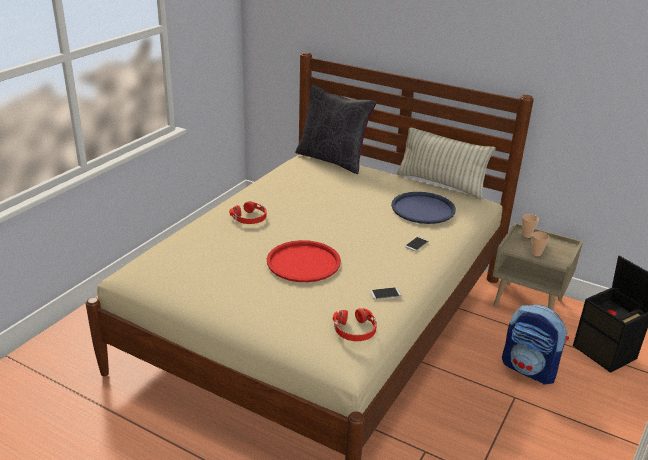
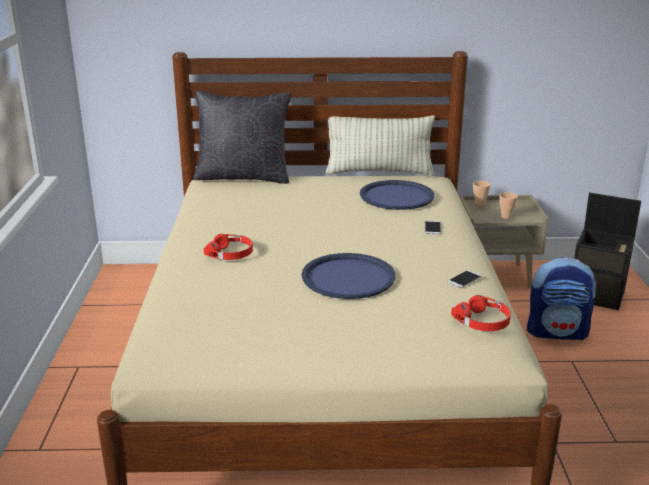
camera: 30 degrees left, 5 degrees down
(303, 262) = (348, 277): red tray -> blue tray

